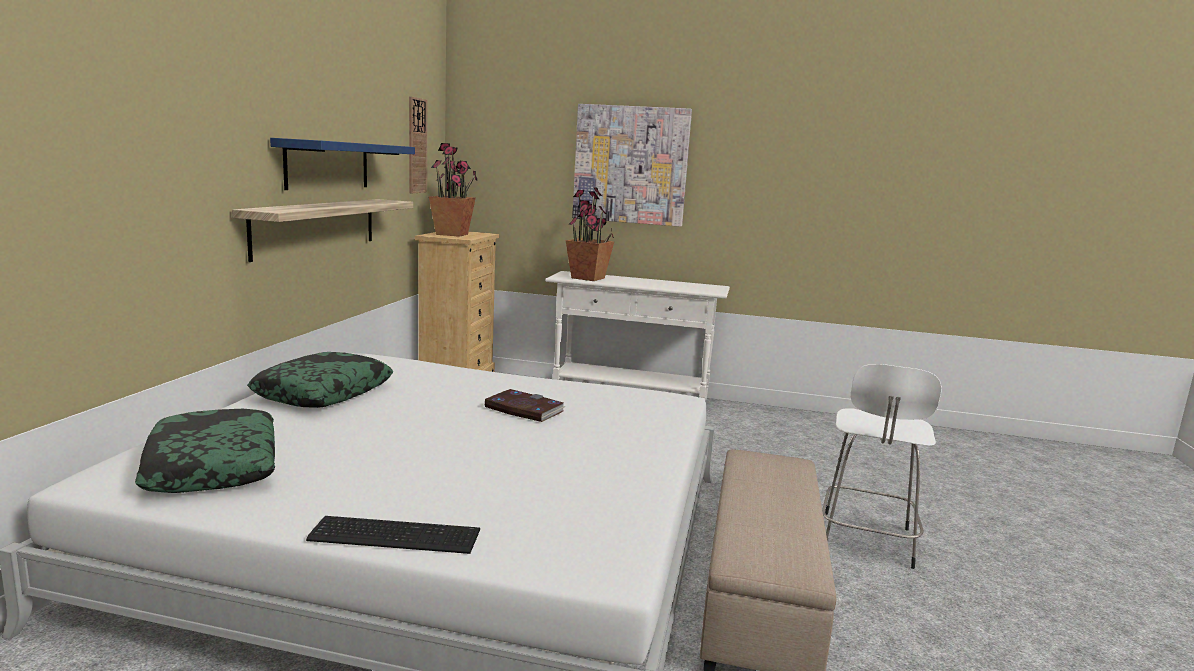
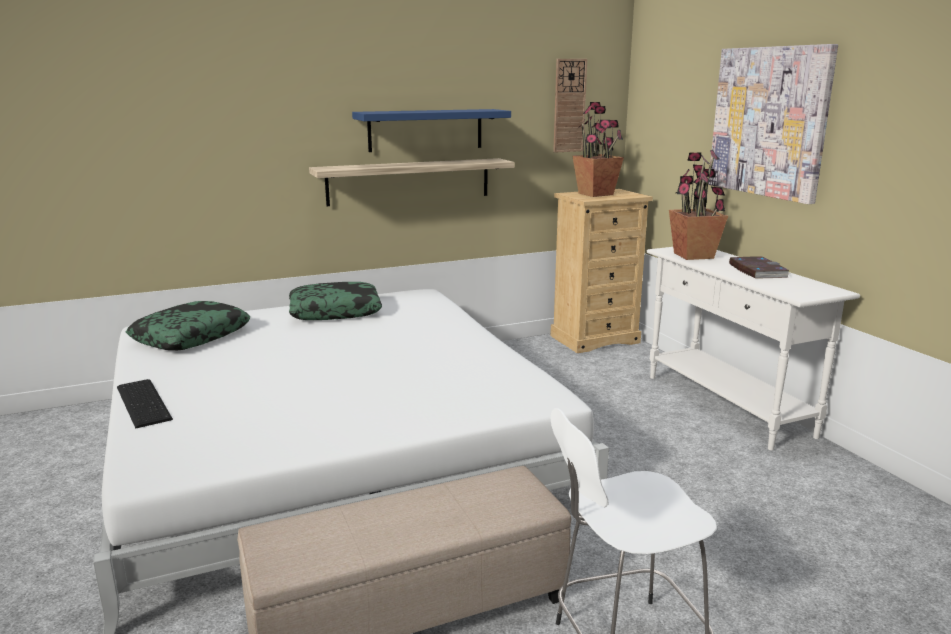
camera: 55 degrees right, 5 degrees up
(524, 409) = (407, 362): book -> book (757, 271)

